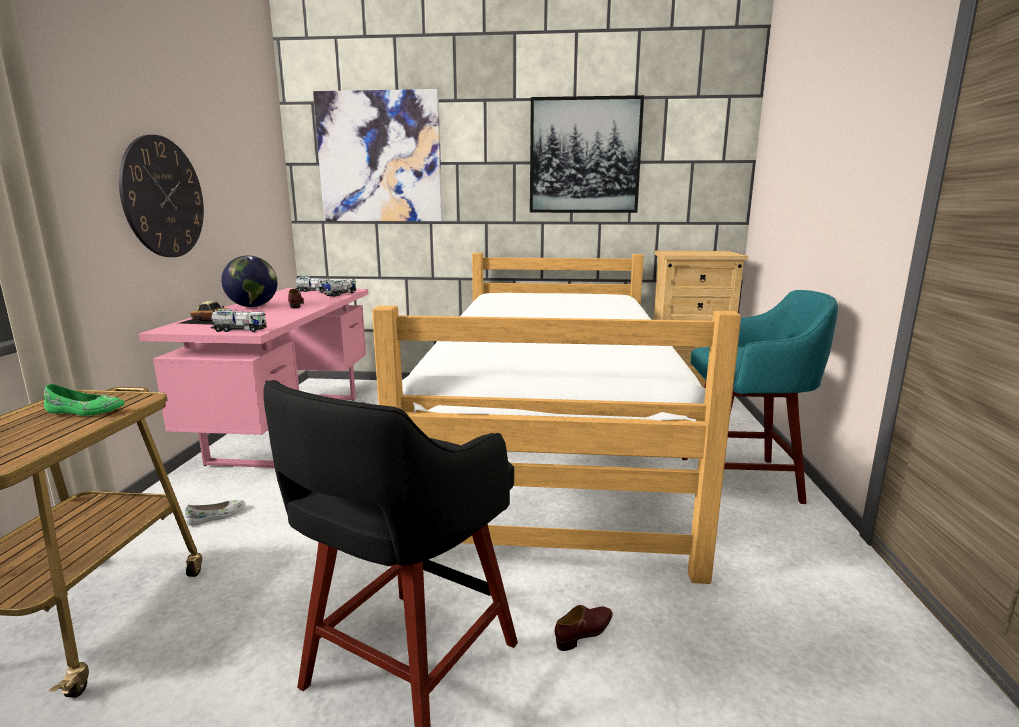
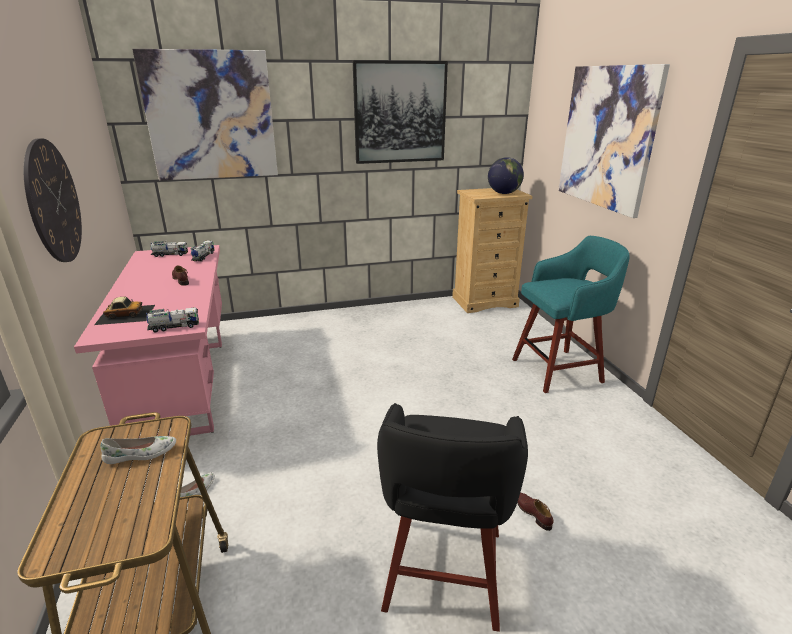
camera: 20 degrees left, 10 degrees up
(85, 411) = (141, 454): green shoe -> white shoe
(252, 306) = (139, 287): globe -> globe (503, 193)
(552, 448) = (420, 368): bed -> none
(585, 632) = (533, 513): brown shoe -> brown shoe turned 60 degrees counterclockwise
(826, 159) = (607, 138): none -> picture

